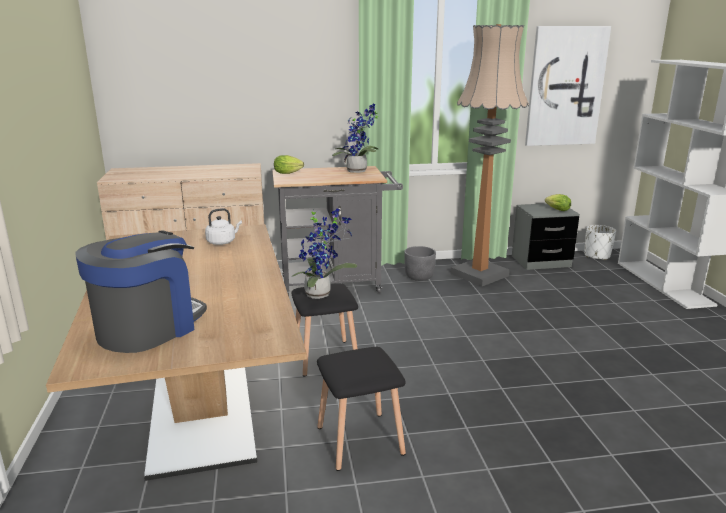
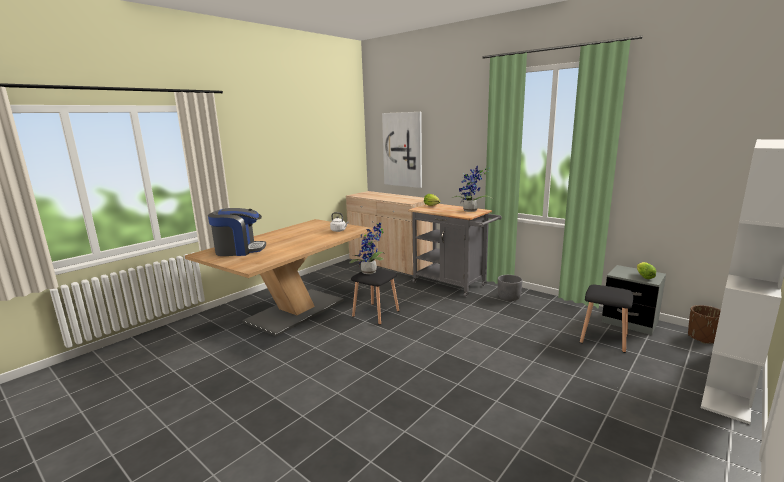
camera: 50 degrees right, 5 degrees down
(361, 441) = (318, 351): black stool -> black stool (604, 339)
(479, 274) = (554, 311): floor lamp -> none
(565, 87) = (675, 163): picture -> picture (403, 149)
(597, 256) = (703, 338): white planter -> brown planter

